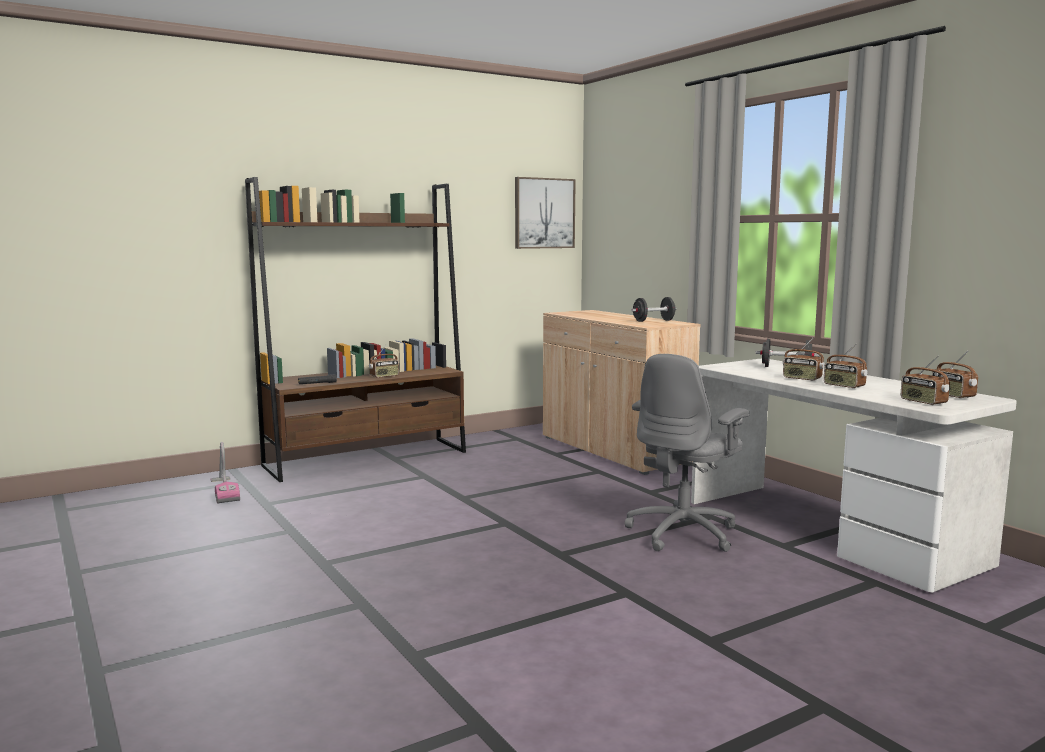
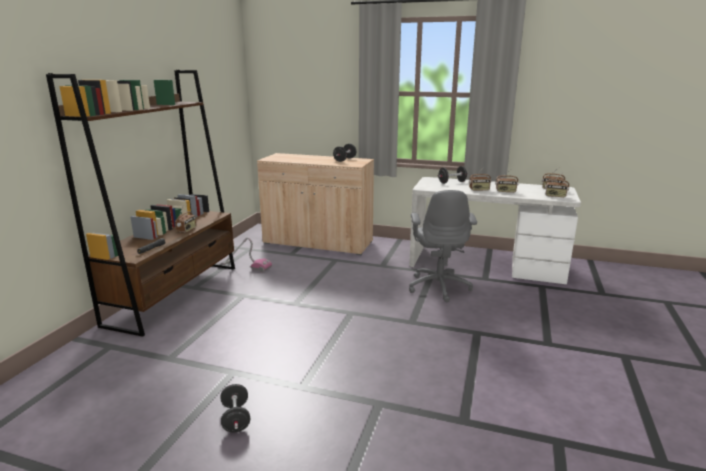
camera: 40 degrees left, 10 degrees up
(224, 491) = (109, 361): vacuum cleaner -> vacuum cleaner (246, 266)
(227, 562) = (236, 418): none -> black dumbbell
(544, 213) = (231, 86): picture -> none

